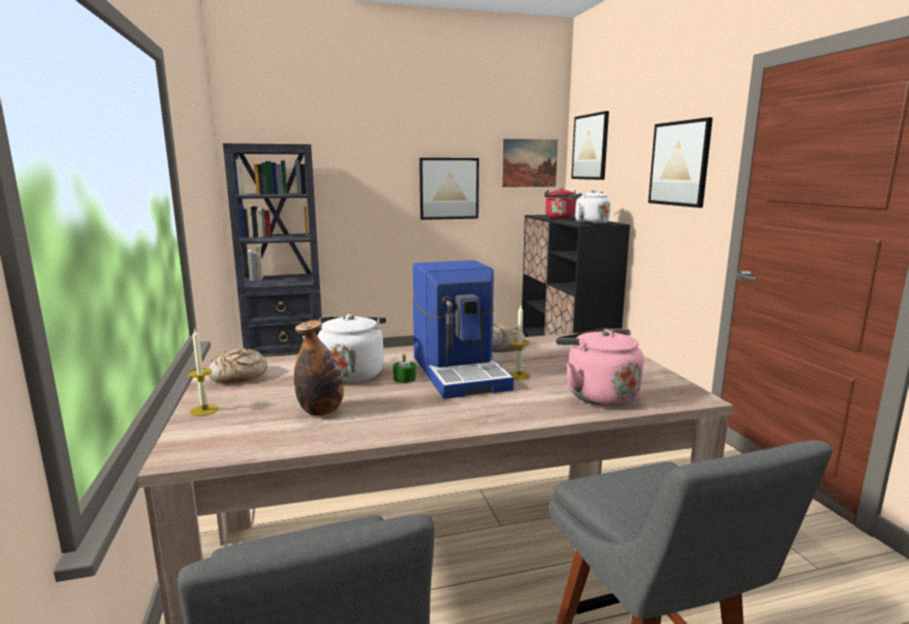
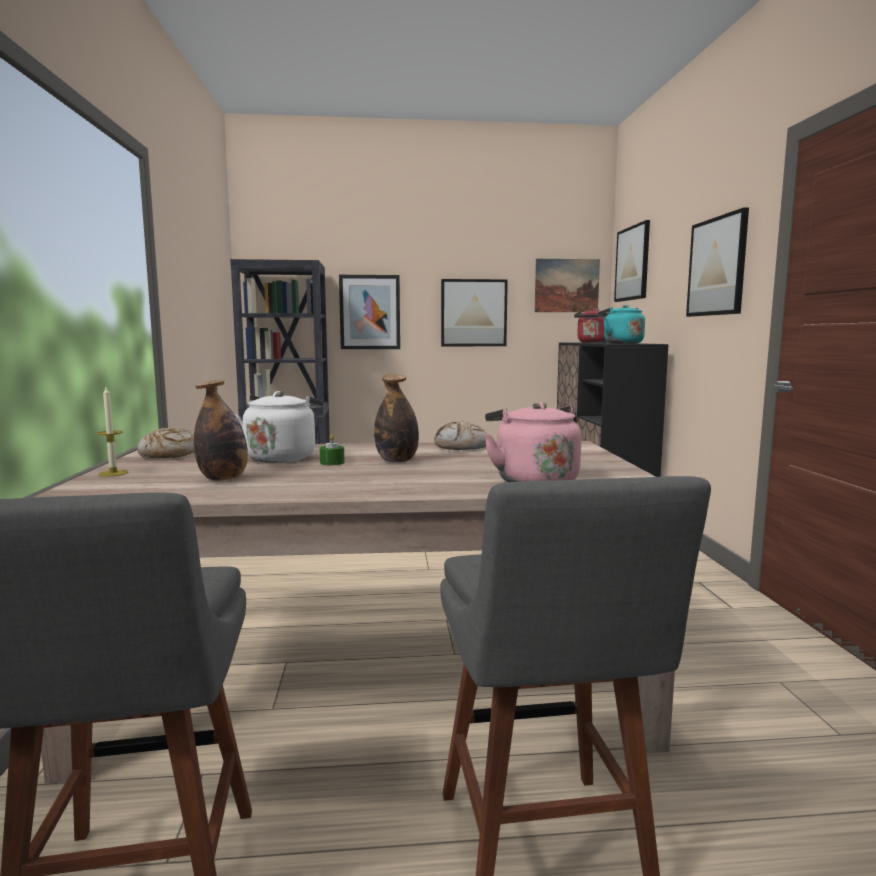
camera: 10 degrees right, 5 degrees down
(354, 189) = (370, 312): none -> picture
(460, 372) = (397, 461): coffee machine -> bottle
(518, 375) = (457, 465): candle -> none
(589, 223) = (620, 343): white kettle -> turquoise kettle

